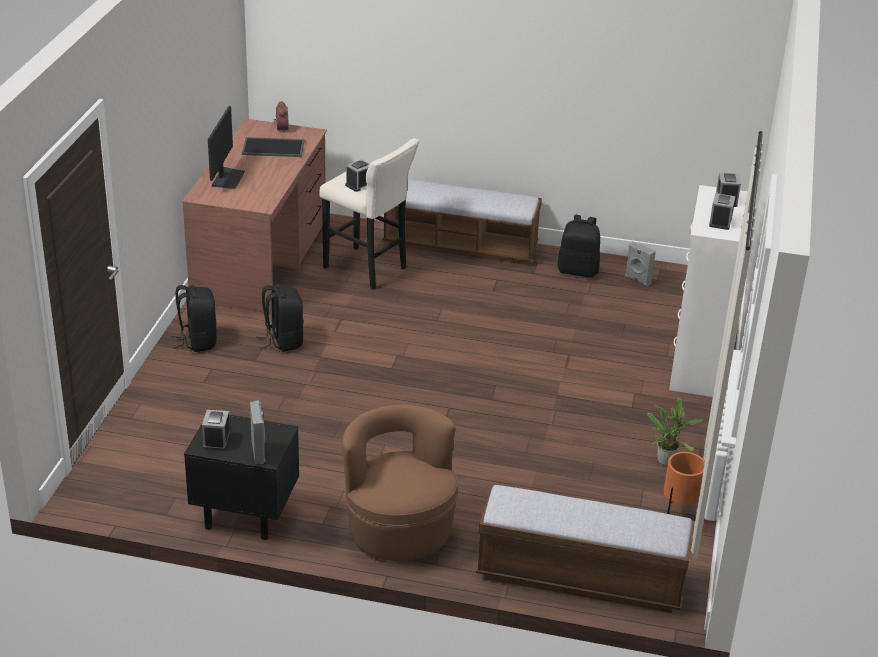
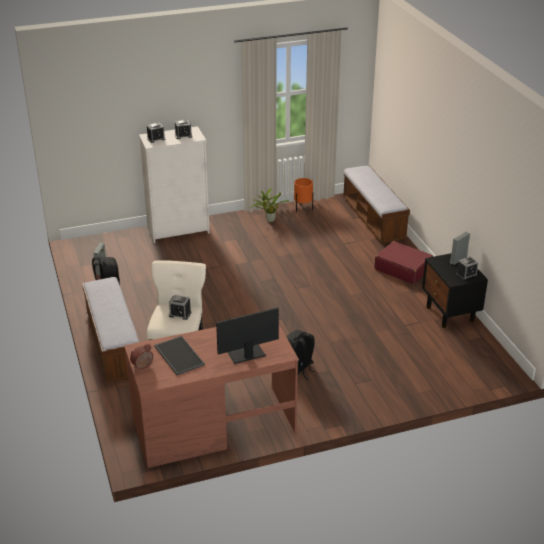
camera: 120 degrees left, 0 degrees up
(197, 341) = (335, 404): black backpack -> none
(399, 529) = (402, 269): brown armchair -> red suitcase

